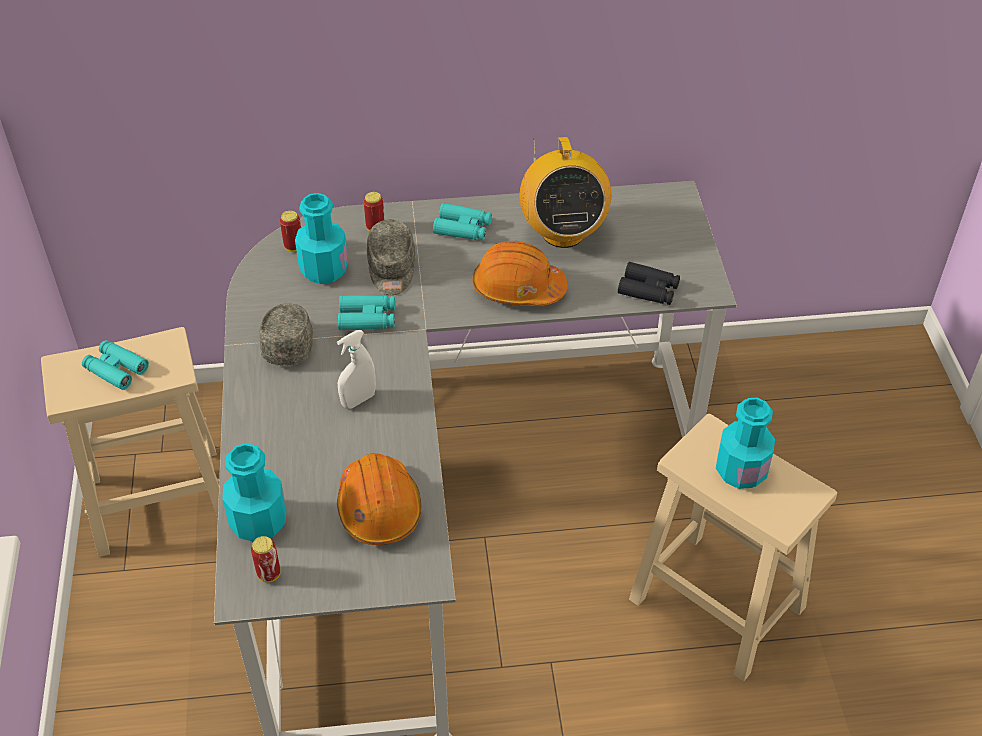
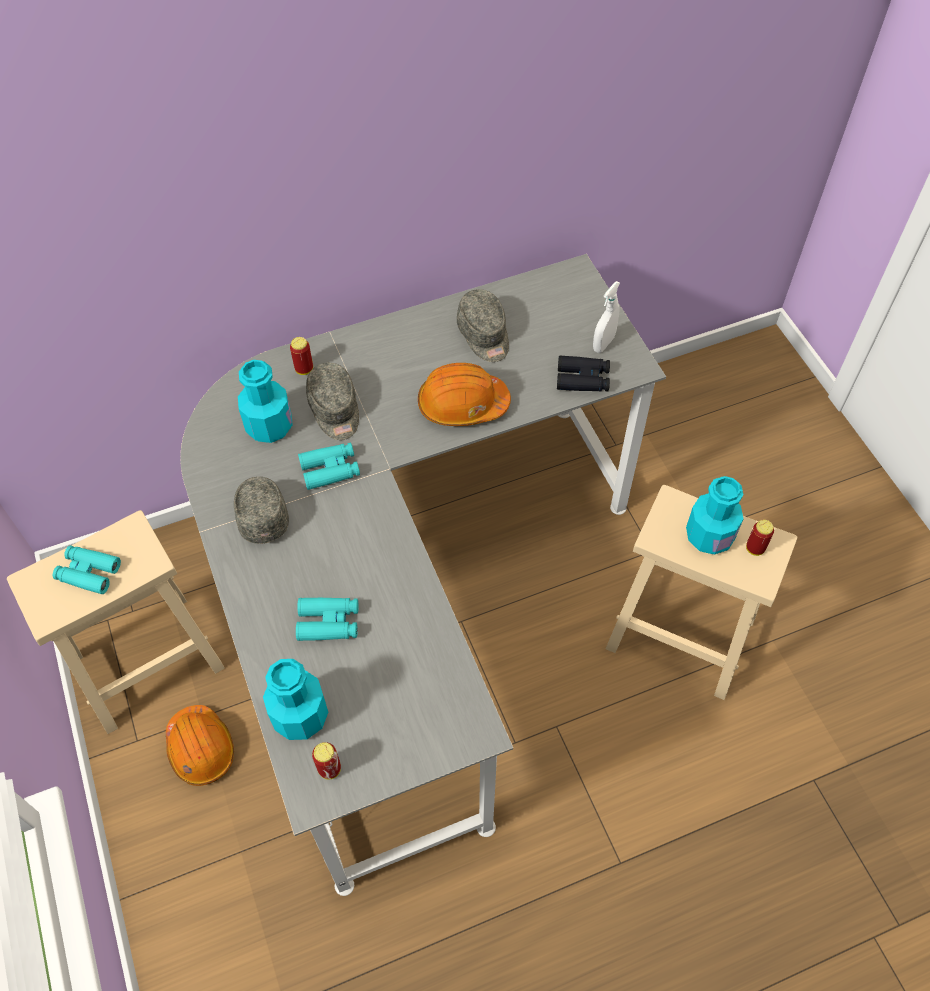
camera: 15 degrees left, 10 degrees up
(294, 247) = (231, 408): can -> can (755, 548)
(358, 400) = (351, 560): white spray bottle -> white spray bottle (603, 343)
(379, 508) = (410, 670): orange hard hat -> orange hard hat (201, 748)
(463, 228) = (389, 351): turquoise binoculars -> turquoise binoculars (328, 622)
(562, 233) = (484, 335): radio -> grey cap

